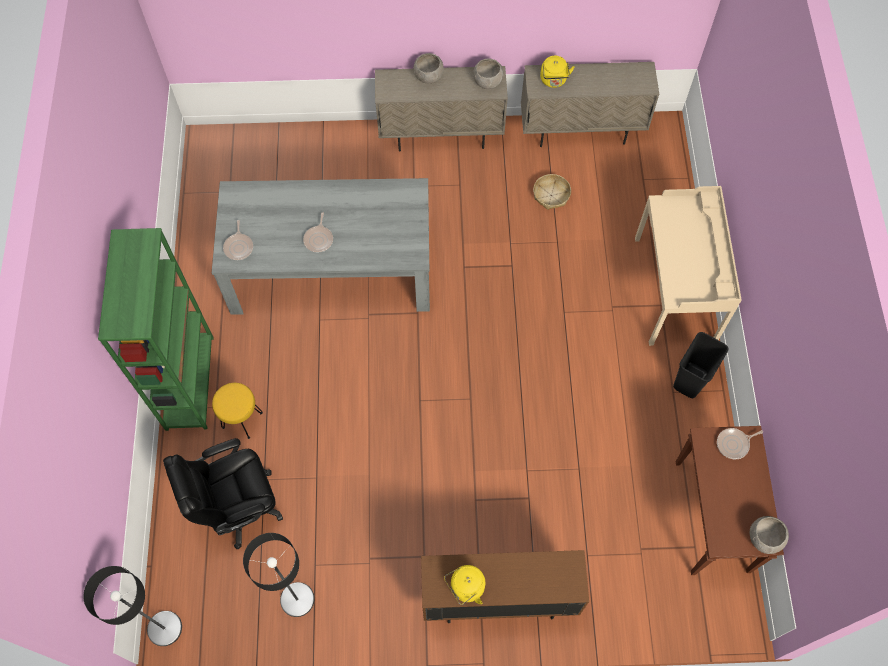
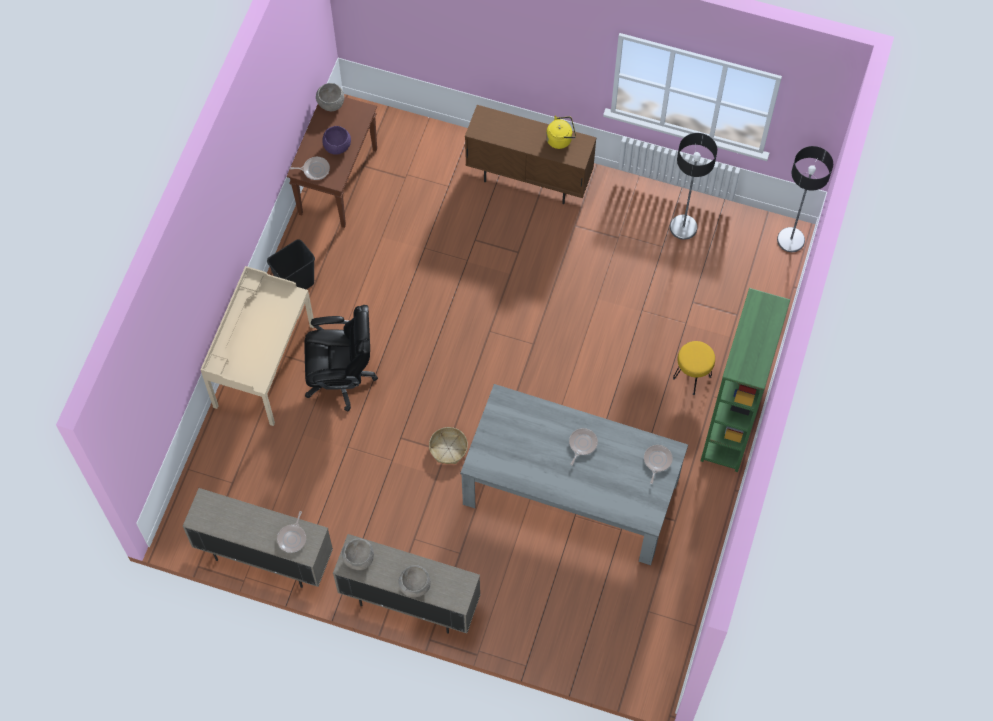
camera: 160 degrees left, 0 degrees up
(239, 506) = (712, 308): black office chair -> black office chair (341, 377)
(551, 195) = (330, 496): basket -> basket (448, 449)
(554, 81) = (292, 538): yellow kettle -> frying pan
(725, 482) = (337, 147): none -> purple bowl

